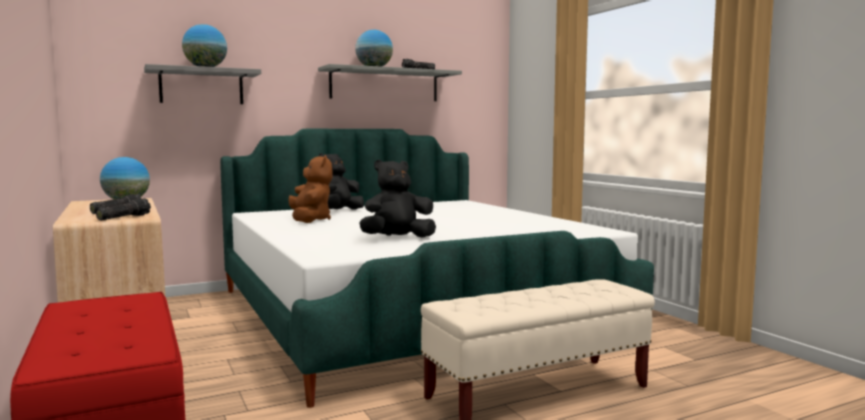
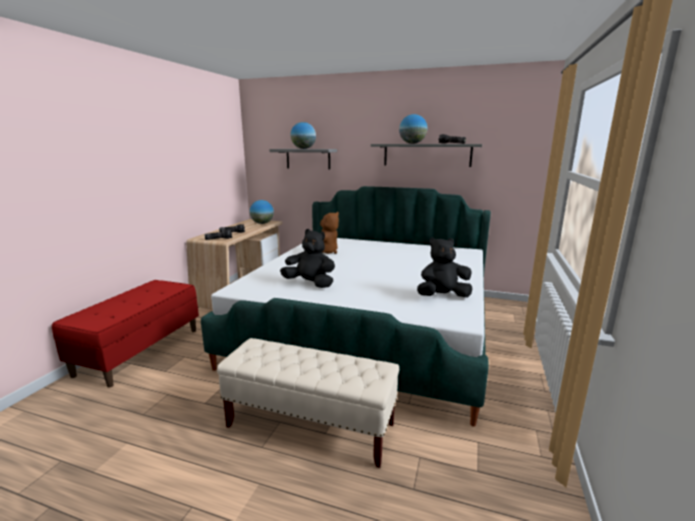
camera: 45 degrees right, 10 degrees up
(339, 211) = (363, 246): black plush toy -> black plush toy (442, 296)

